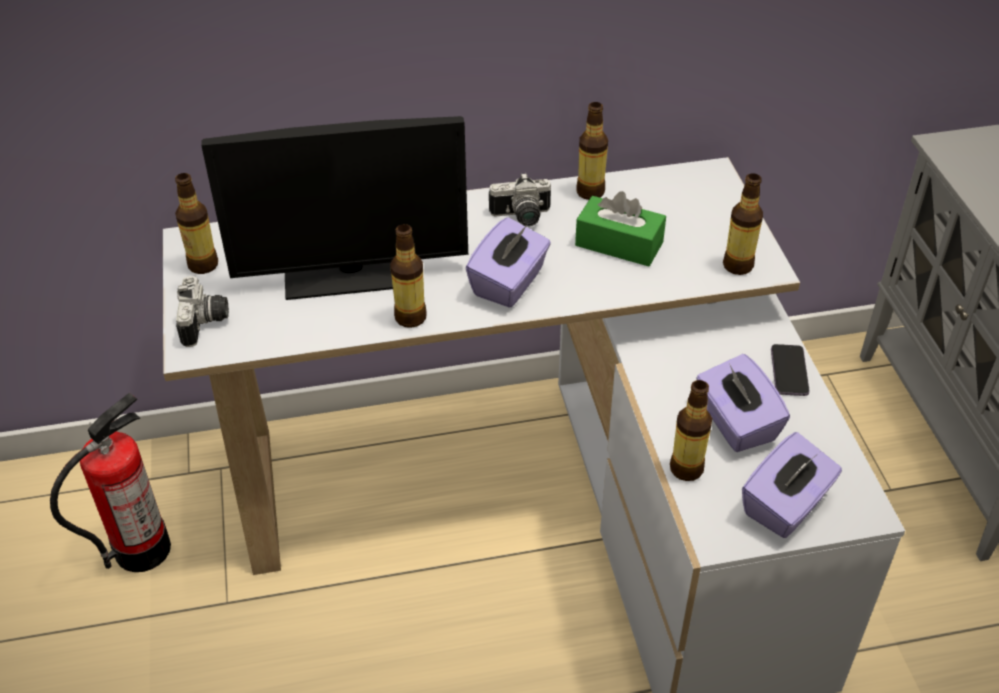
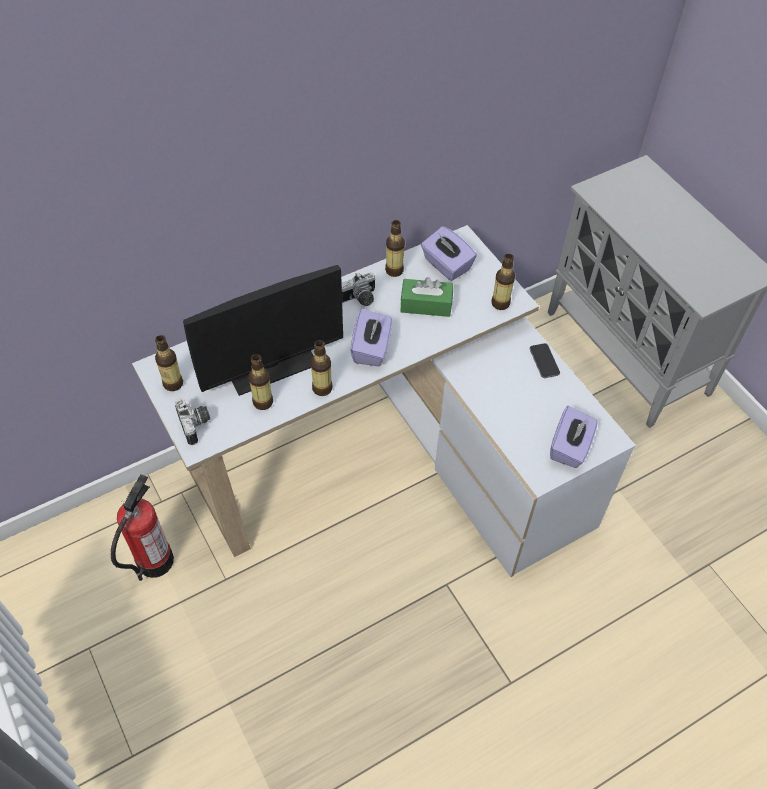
camera: 20 degrees left, 10 degrees up
(686, 469) = (509, 440): bottle -> bottle (263, 402)
(736, 423) = (526, 403): purple tissue box -> purple tissue box (446, 265)

